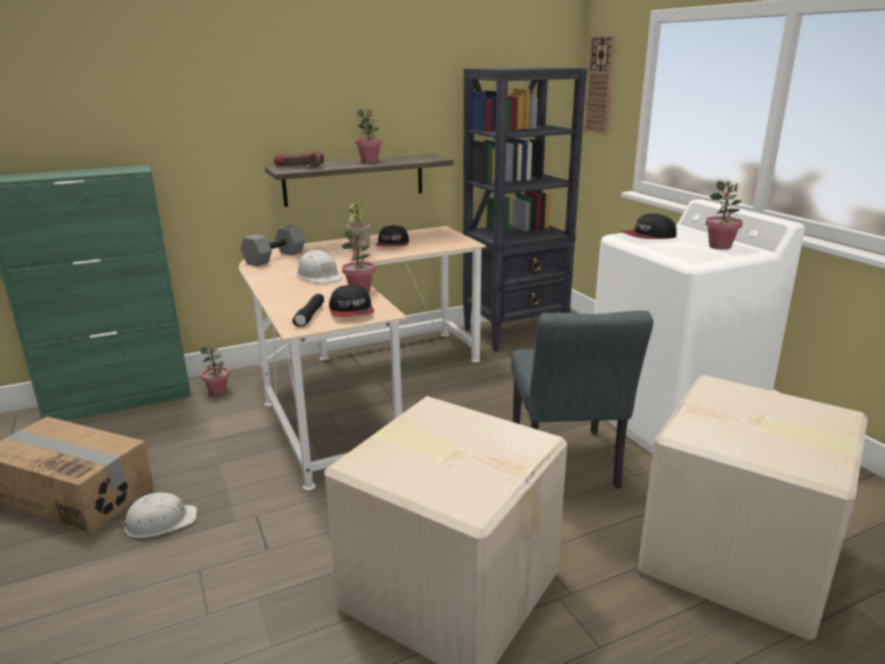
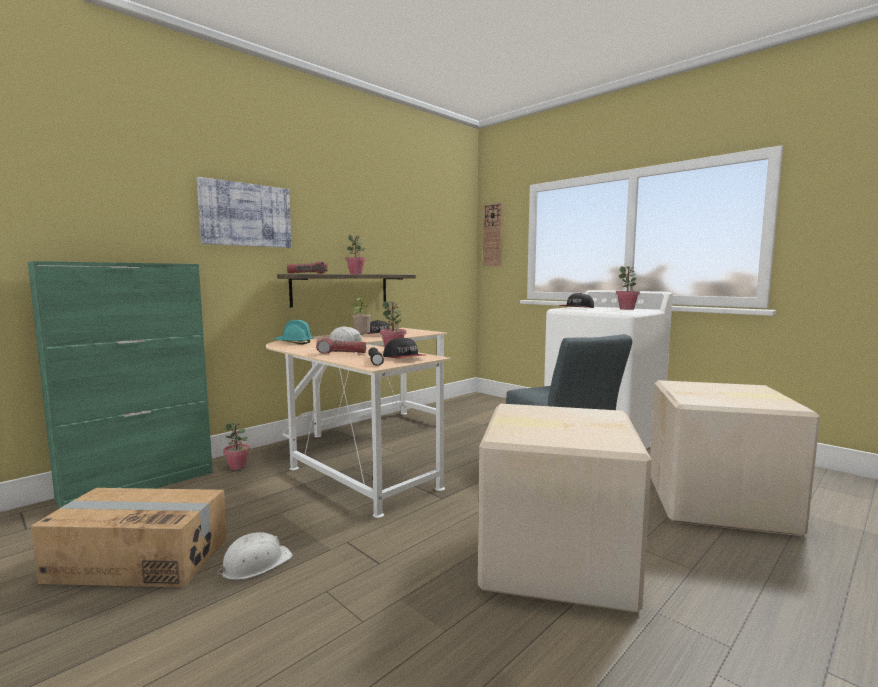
camera: 20 degrees left, 15 degrees down
(219, 95) = (246, 215): none -> picture
(275, 258) = (293, 343): grey dumbbell -> turquoise hard hat
(296, 291) = (341, 353): none -> flashlight
(515, 332) = (454, 407): black bookcase -> none

